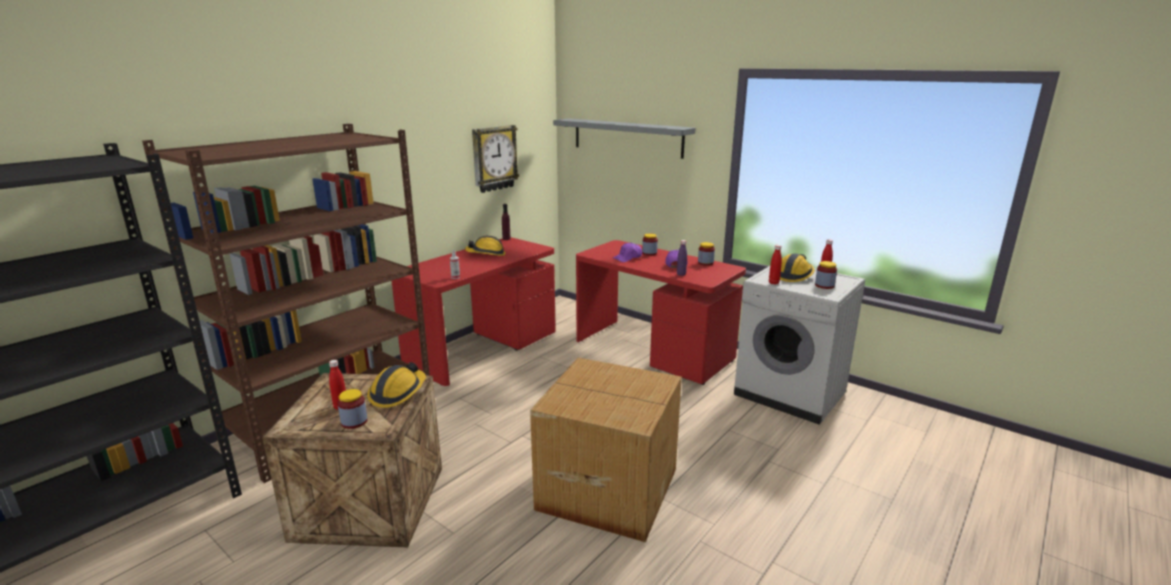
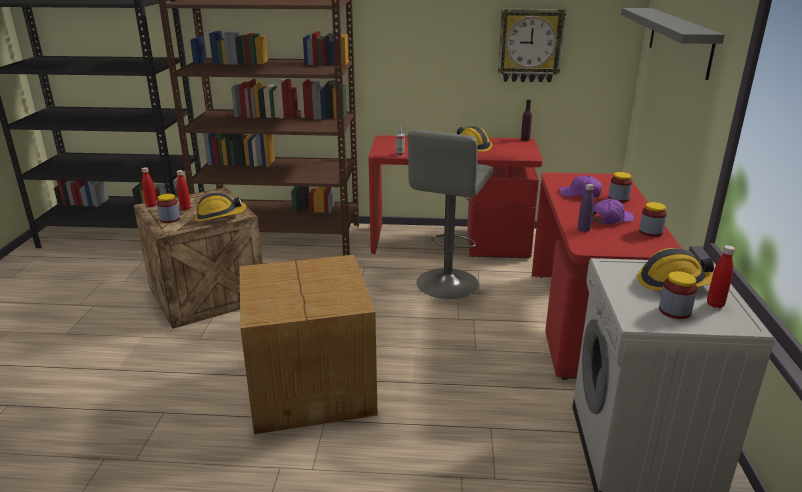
camera: 55 degrees right, 5 degrees up
(540, 375) = (446, 284): none -> grey stool
(773, 283) = (615, 276): red bottle -> red bottle (151, 205)

